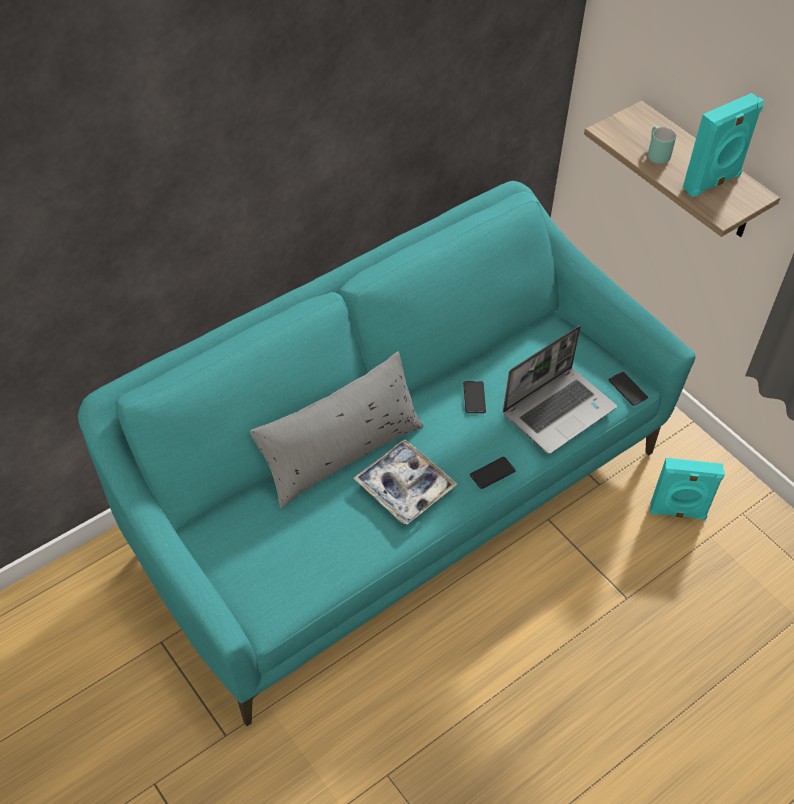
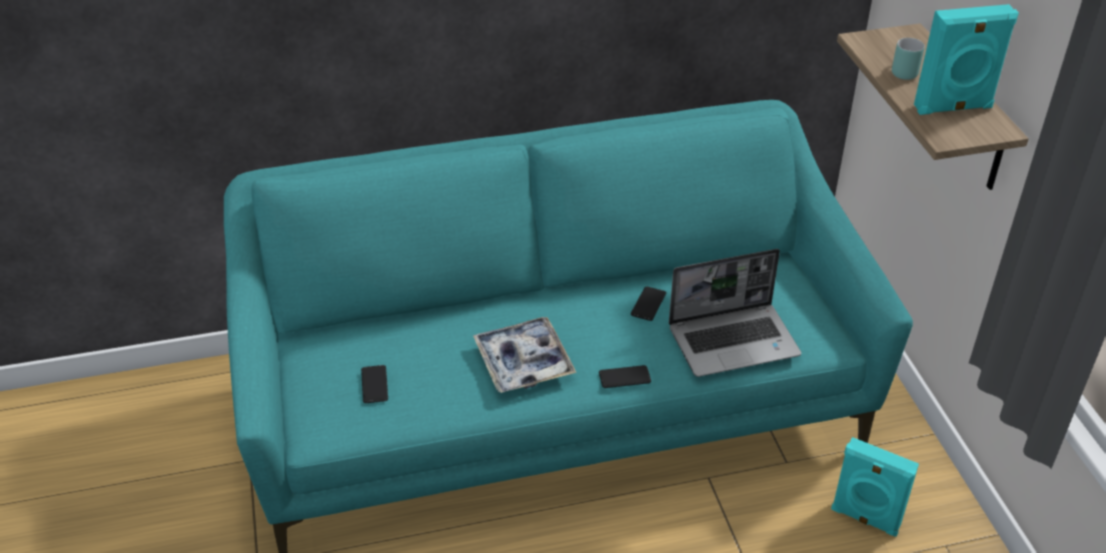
camera: 25 degrees right, 10 degrees down
(341, 452) = (481, 314): grey pillow -> none
(627, 389) = (826, 344): phone -> phone (374, 385)

